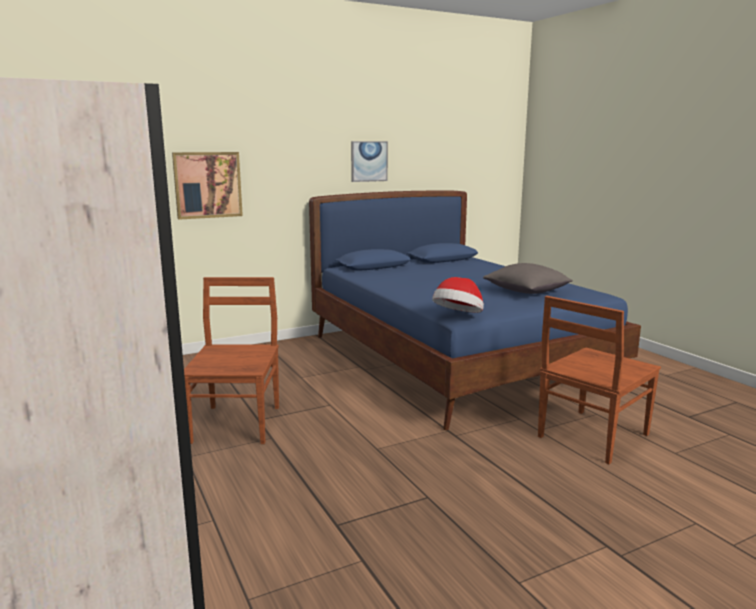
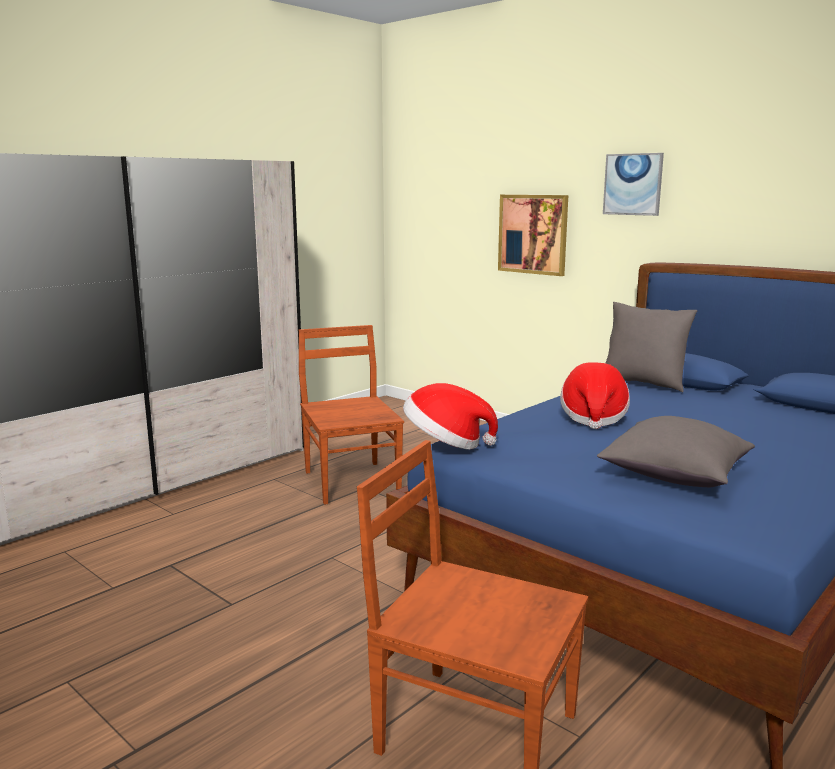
camera: 70 degrees right, 0 degrees up
(237, 423) = (351, 481): brown chair -> brown chair turned 90 degrees counterclockwise
(369, 161) = (760, 214): picture -> picture (633, 184)
(371, 272) = (643, 384): none -> grey pillow
(433, 287) = (593, 417): none -> hat

